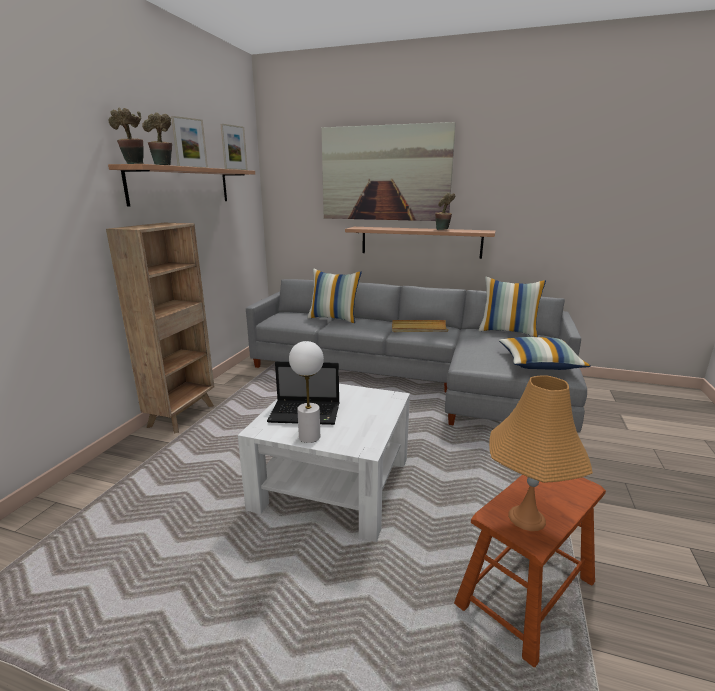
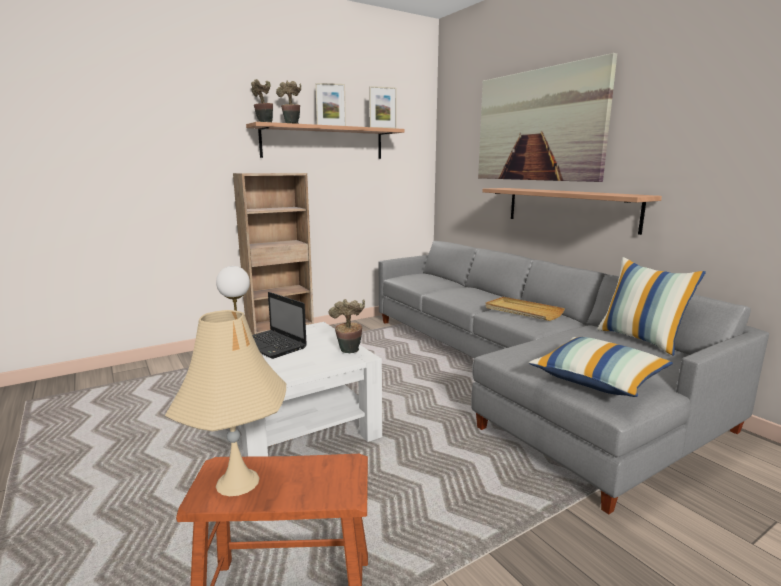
camera: 40 degrees right, 5 degrees down
(334, 318) = (456, 286): pillow -> none
(443, 230) = (586, 192): potted plant -> potted plant (349, 352)
(526, 517) = (238, 482): orange table lamp -> beige table lamp

